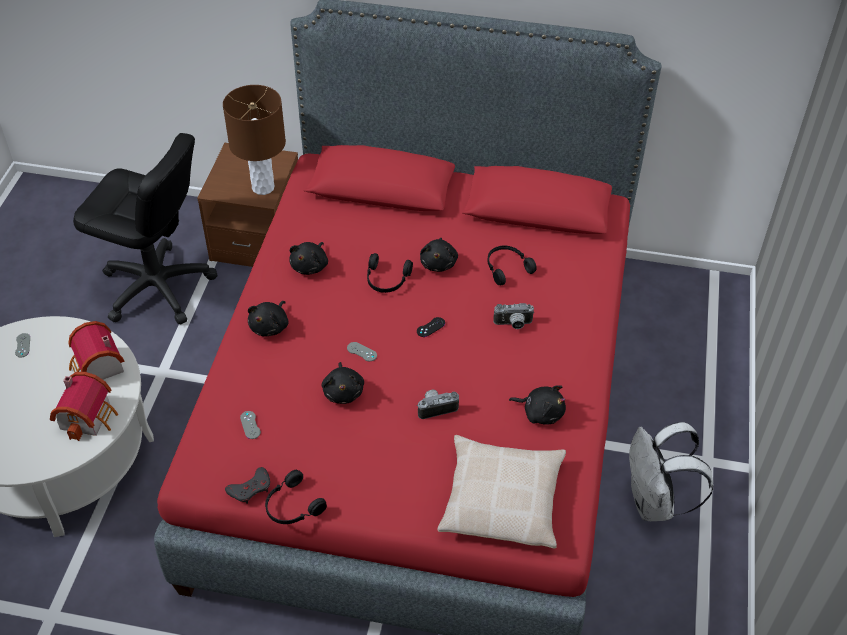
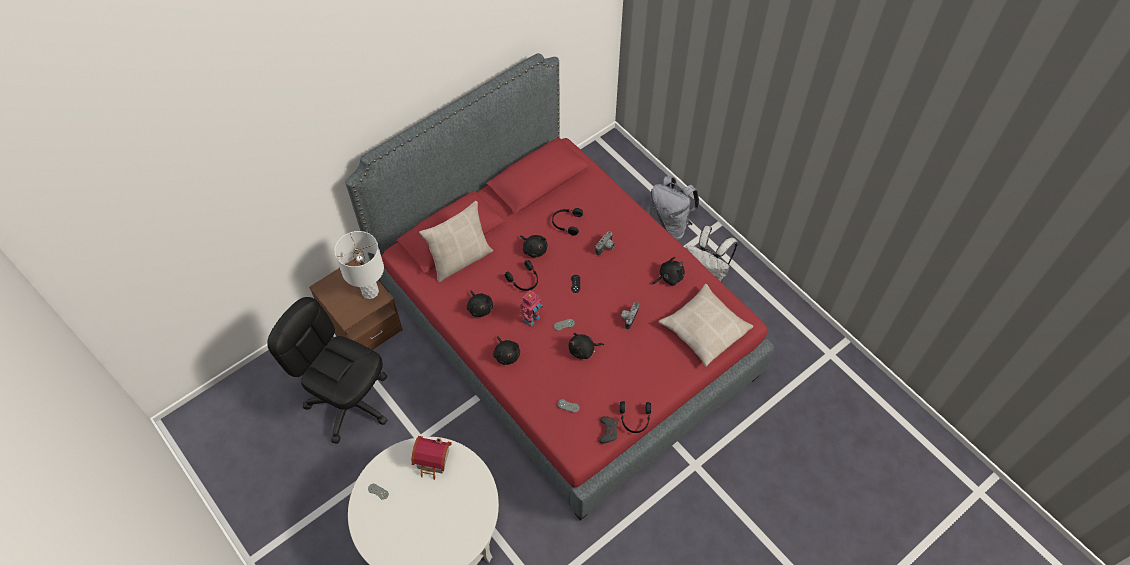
camera: 50 degrees left, 10 degrees up
(89, 416) = (467, 485): toy house -> none
(157, 287) = (349, 402): black office chair -> black office chair turned 120 degrees counterclockwise
(263, 187) = (370, 292): brown table lamp -> white table lamp
(340, 318) = (532, 319): none -> toy robot
(343, 391) = (583, 350): black plush toy -> black plush toy turned 135 degrees clockwise
(357, 212) = (460, 259): none -> beige pillow
(681, 417) = (669, 225): none -> grey backpack

